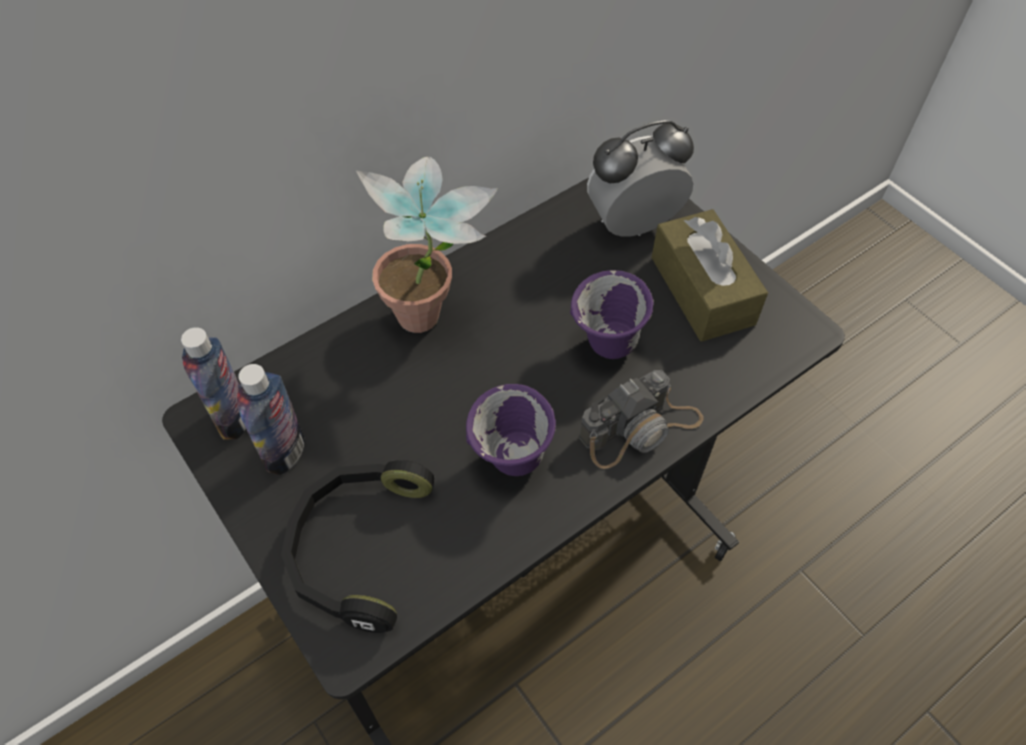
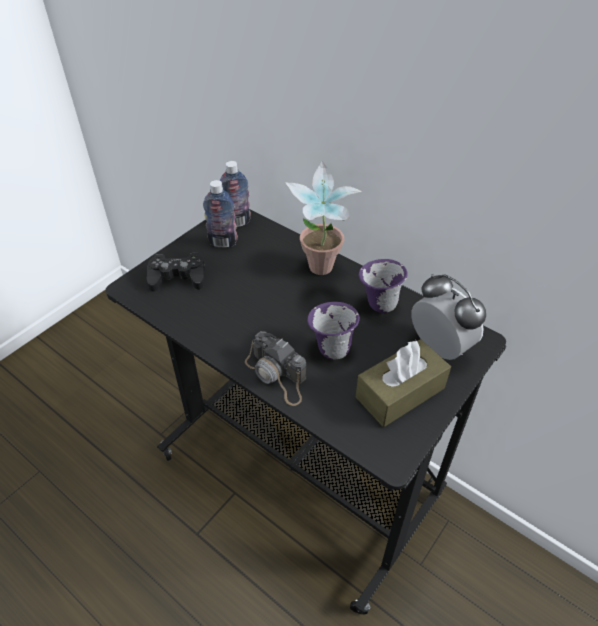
camera: 75 degrees right, 10 degrees down
(356, 547) = (177, 277): black headphones -> black game controller
(510, 463) = (238, 322): purple mug -> purple mug (378, 305)

